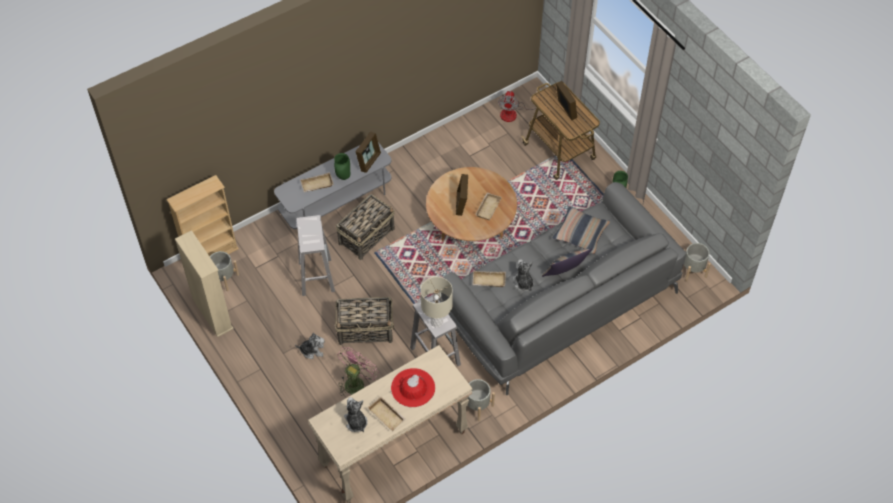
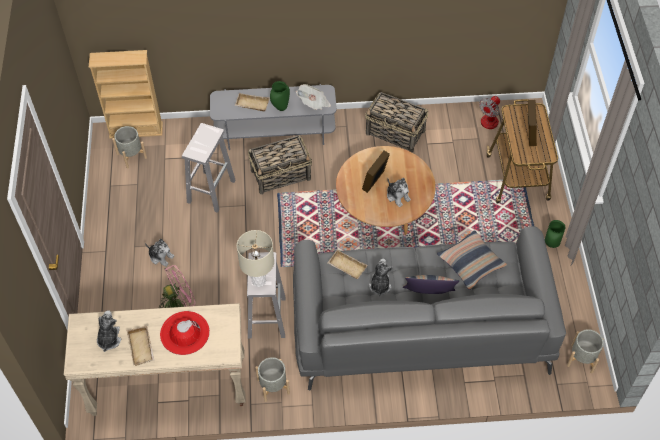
camera: 30 degrees right, 0 degrees up
(212, 314) = (100, 182): beige bookcase -> none
(366, 330) = (221, 261): basket -> basket (396, 133)
(369, 161) = (314, 103): picture frame -> newspaper
(487, 207) = (397, 196): beige tray -> plush toy

